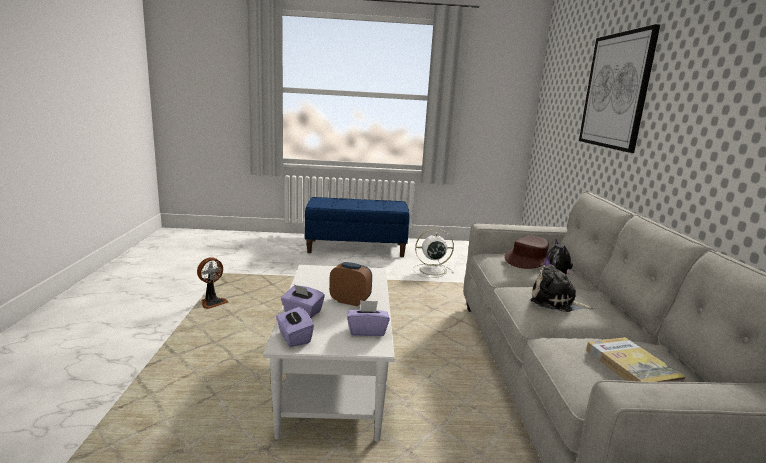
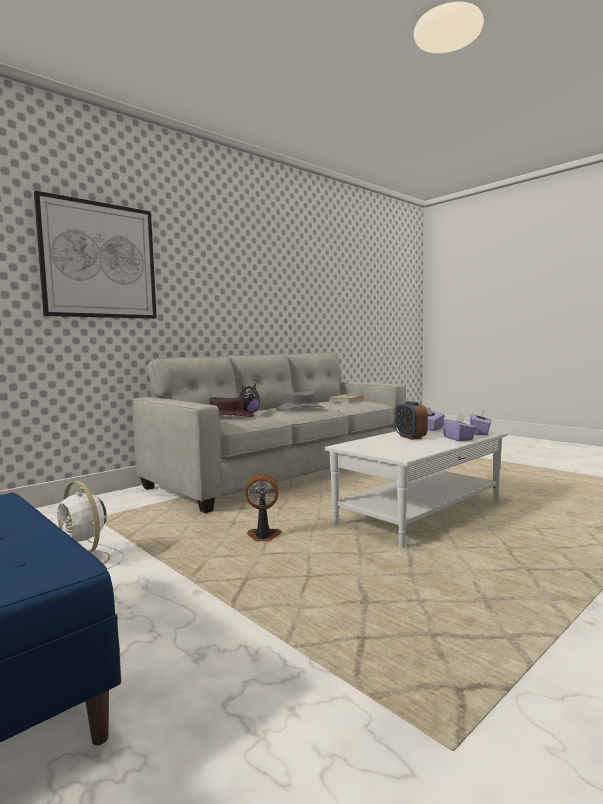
camera: 130 degrees left, 10 degrees down
(212, 303) = (512, 639): fan -> fan (263, 536)
(556, 302) = (300, 409): plush toy -> grey hat

